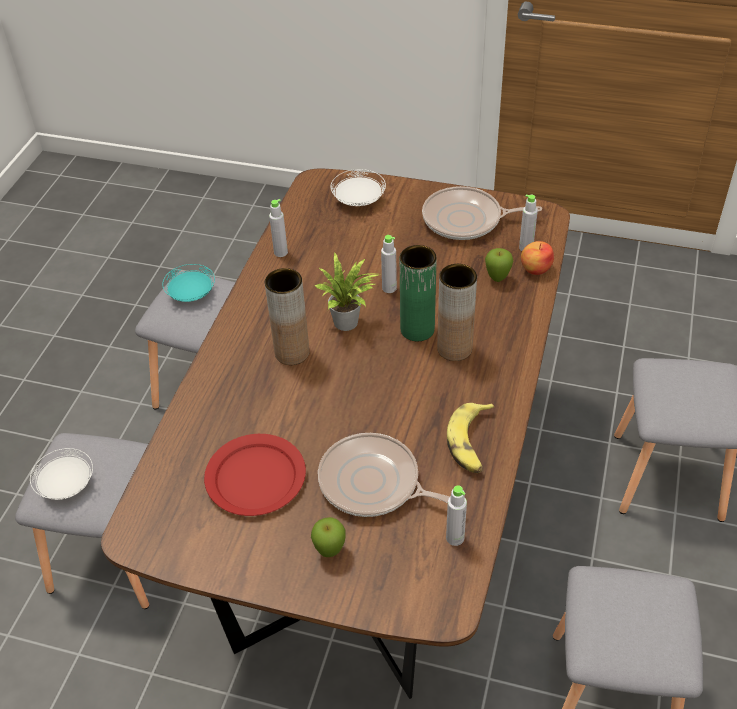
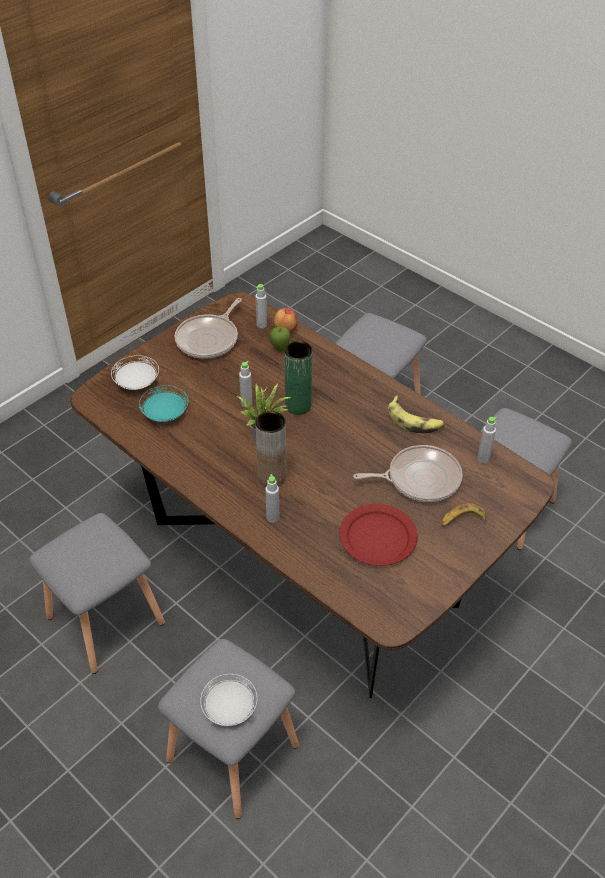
camera: 65 degrees left, 0 degrees up
(191, 294) = (75, 553): turquoise plate -> turquoise plate (165, 413)
(280, 252) = (157, 446): grey bottle -> grey bottle (273, 517)
(330, 551) = (462, 520): apple -> banana
(374, 483) = (419, 478): frying pan -> frying pan turned 150 degrees counterclockwise
(454, 348) = (329, 395): brown vase -> none

